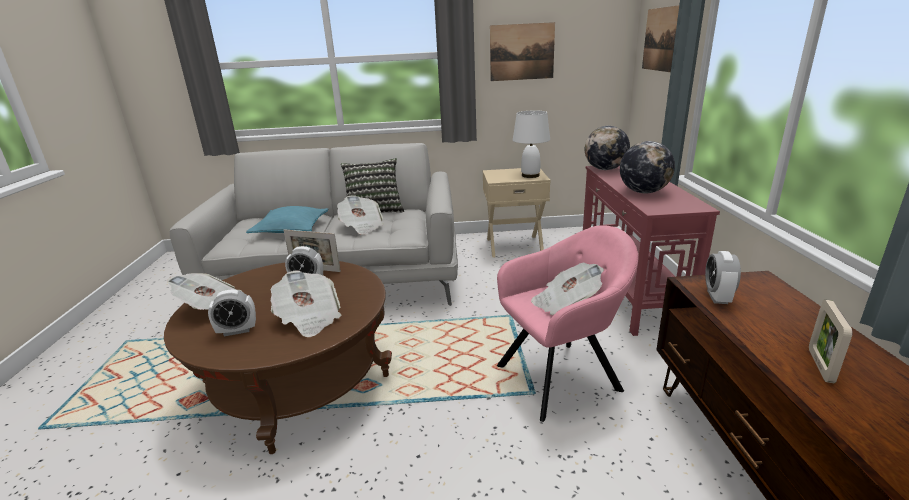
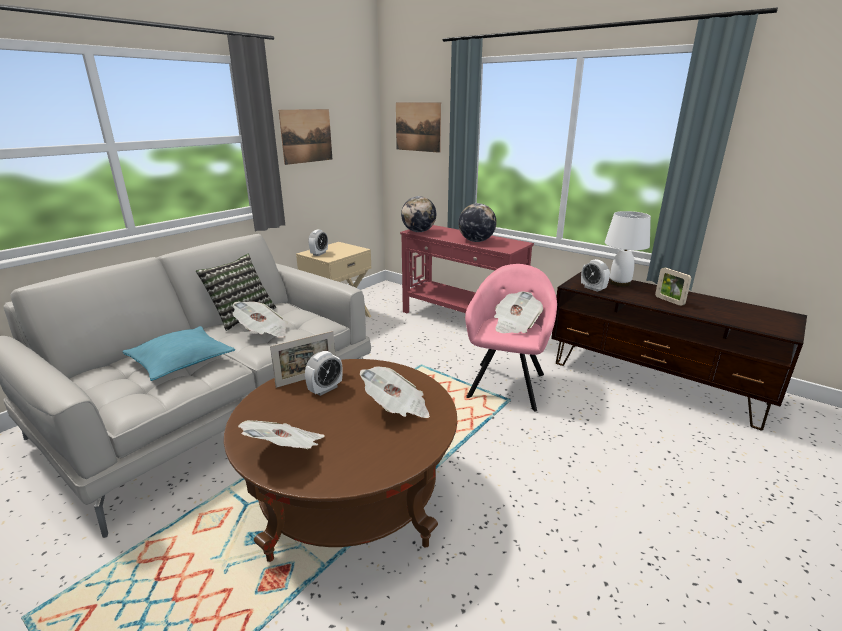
camera: 50 degrees left, 0 degrees up
(237, 331) = (360, 448): alarm clock -> alarm clock (319, 254)
(530, 175) = (348, 249): white table lamp -> white table lamp (619, 283)

